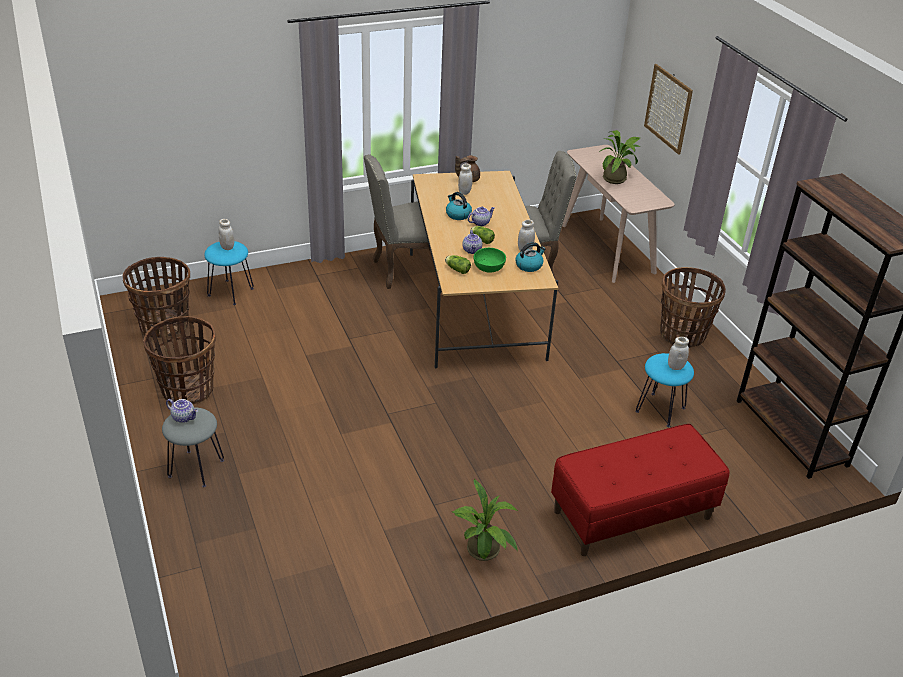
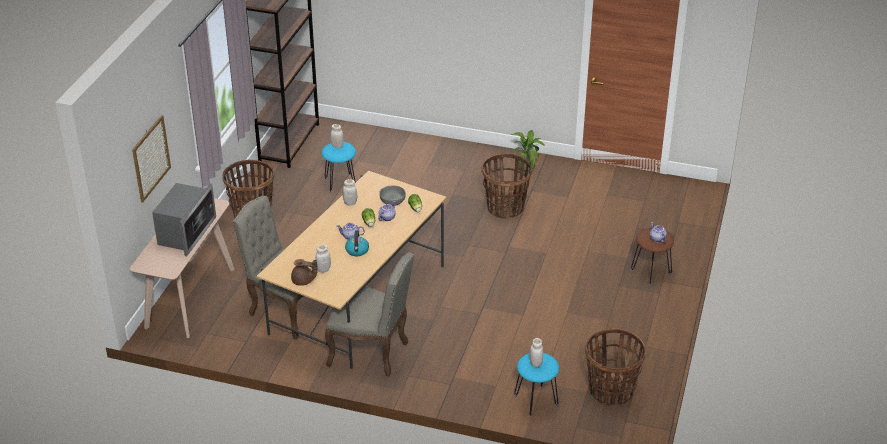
camera: 140 degrees left, 0 degrees up
(187, 390) = (626, 326): basket -> basket (505, 208)
(196, 468) = (651, 272): grey stool -> brown stool
(489, 267) = (392, 201): green bowl -> grey bowl
(529, 265) = (364, 191): kettle -> none
(617, 178) = (186, 233): potted plant -> microwave
(632, 515) = (432, 149): red bench -> none

